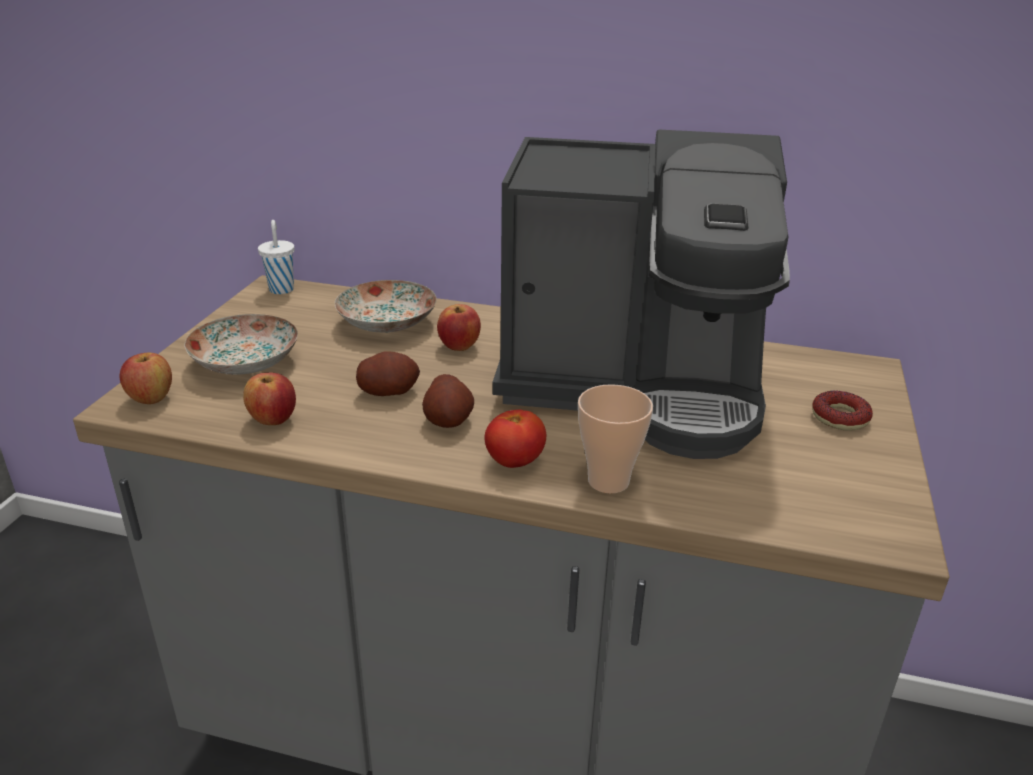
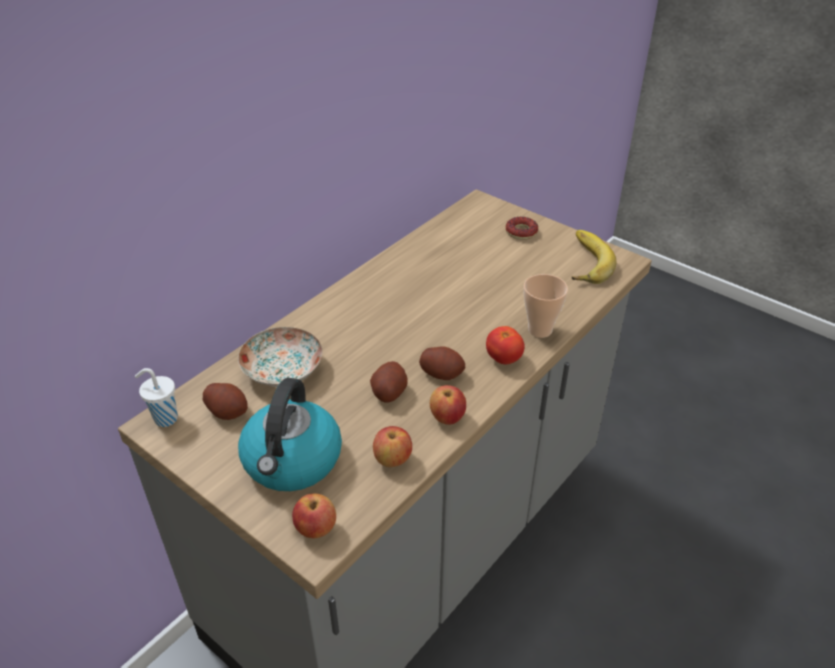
camera: 65 degrees left, 10 degrees up
(247, 362) = (292, 461): plate -> kettle
(306, 313) = (228, 411): none -> potato
(459, 346) = (347, 343): apple -> apple (447, 417)
(635, 384) = (446, 285): coffee machine -> none
(836, 493) = (583, 262): none -> banana

